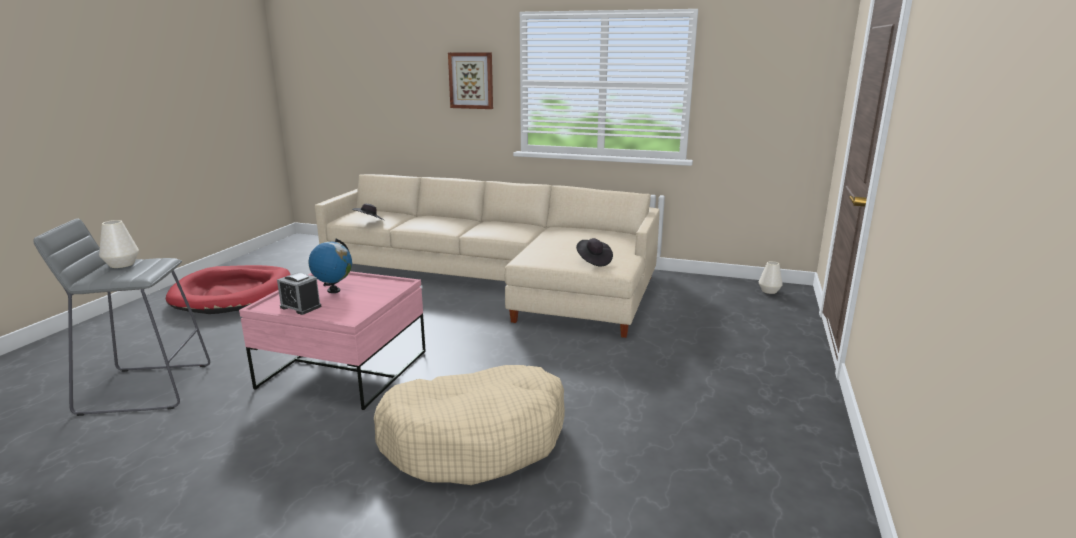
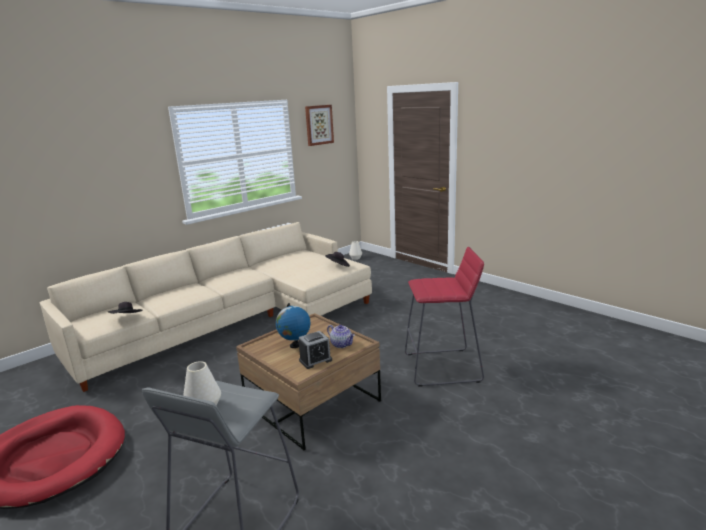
camera: 60 degrees left, 0 degrees up
(344, 311) = (342, 344): none -> teapot
(344, 369) = (312, 403): pink coffee table -> brown coffee table
(471, 80) = (133, 169): picture -> picture (319, 125)
(475, 439) = (443, 367): beige dog bed -> red stool

